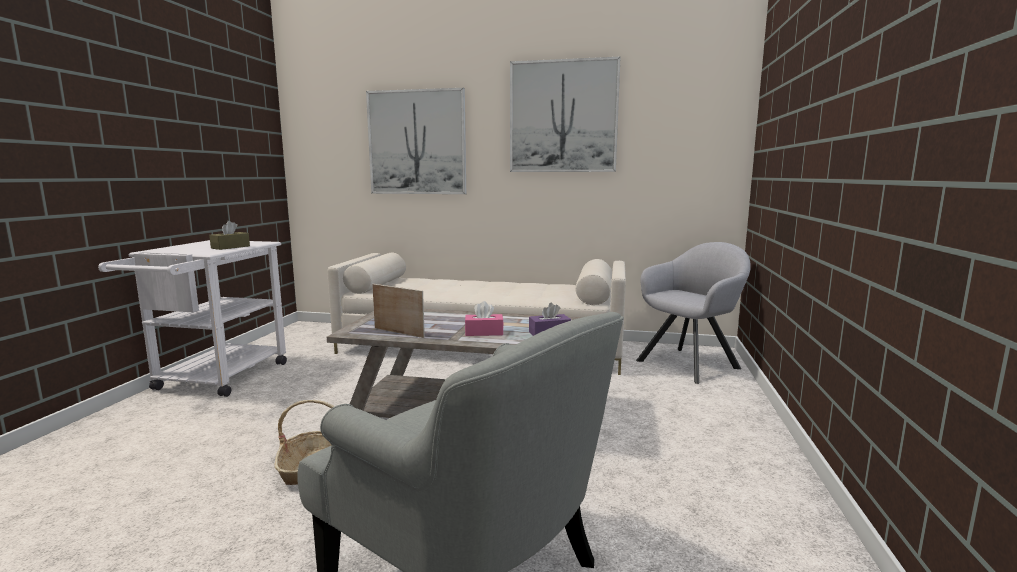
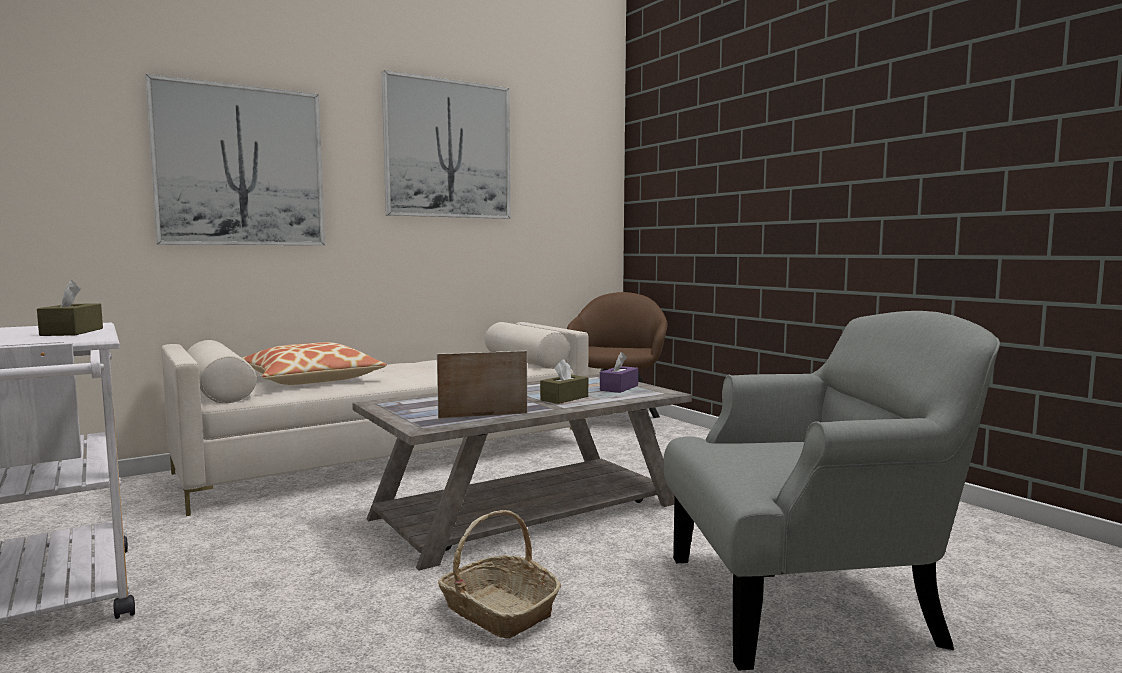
camera: 45 degrees left, 5 degrees down
(427, 285) = (312, 379): none -> pillow
(484, 332) = (564, 398): pink tissue box -> brown tissue box
(691, 363) = (618, 421): grey armchair -> brown armchair

